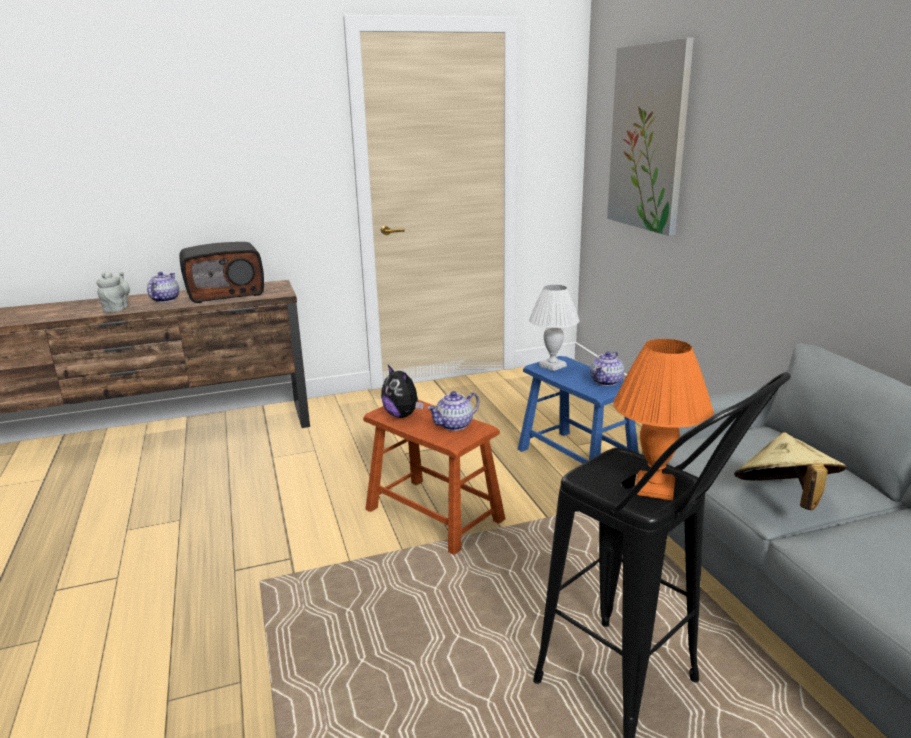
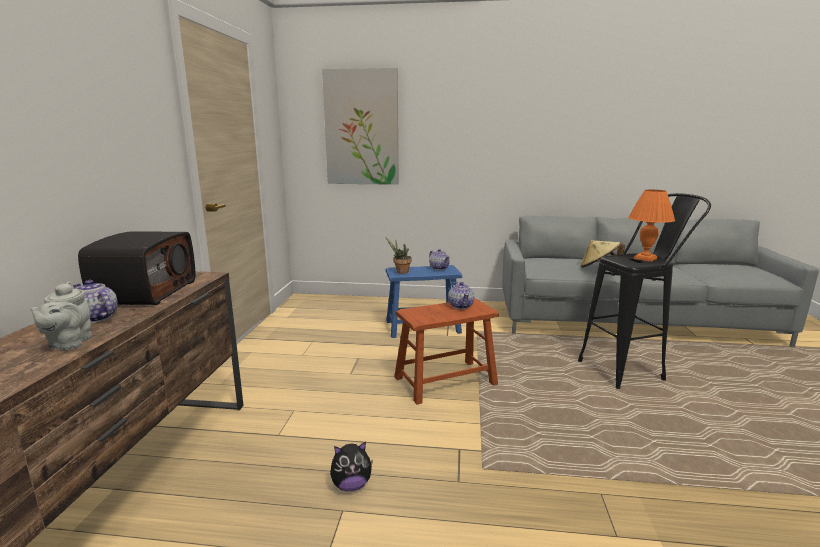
camera: 65 degrees left, 5 degrees down
(117, 308) = (68, 344): grey teapot -> grey teapot turned 120 degrees counterclockwise
(402, 415) = (429, 315): plush toy -> plush toy (351, 485)
(552, 366) = (400, 272): white table lamp -> potted plant

